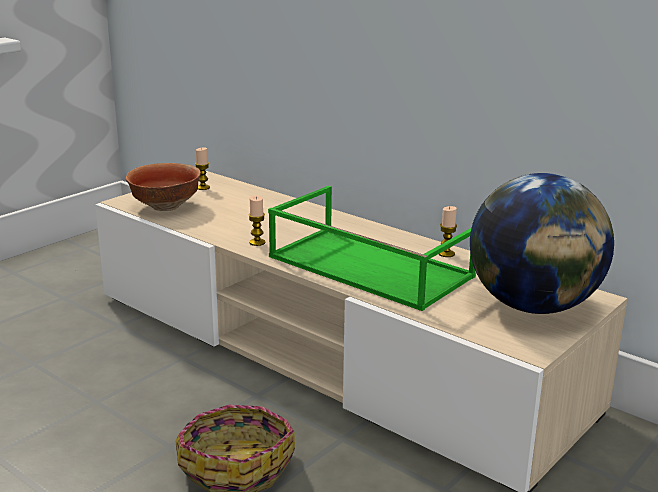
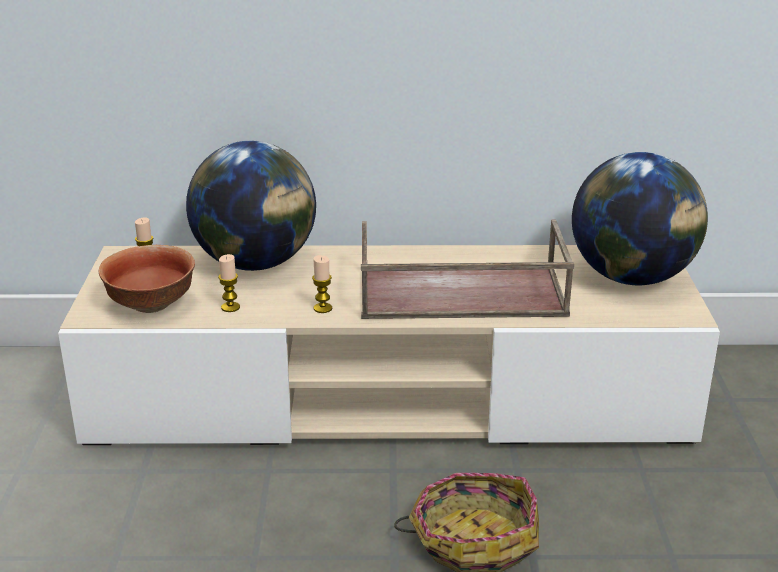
camera: 40 degrees left, 5 degrees up
(268, 205) = (255, 264): none -> globe
(366, 267) = (459, 294): green tray -> brown tray
(446, 254) = (496, 255): candle -> candle (230, 307)

